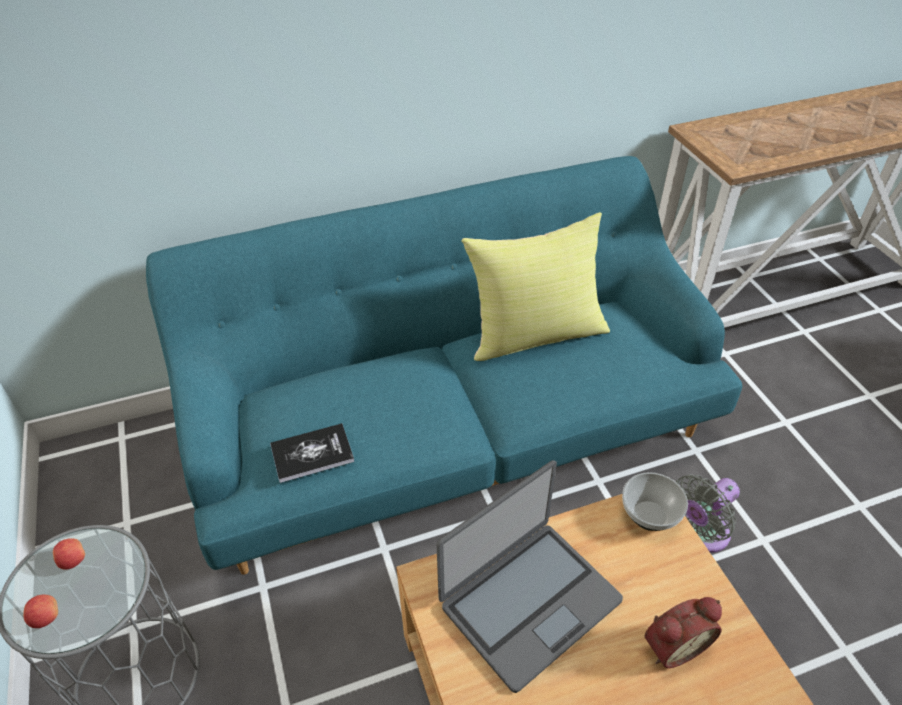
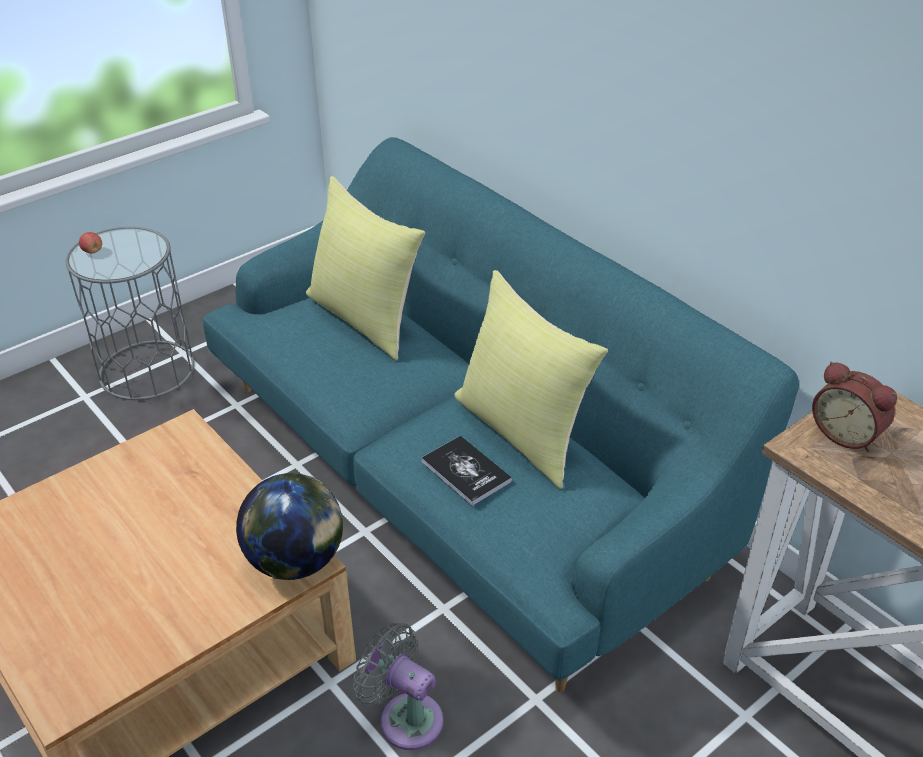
camera: 70 degrees right, 5 degrees down
(73, 561) = (137, 244): apple -> none
(312, 453) = (293, 331): book -> book (466, 471)
(326, 394) = (366, 318): none -> yellow pillow
(529, 602) = (175, 493): laptop -> none
(649, 515) = (295, 562): bowl -> globe
(673, 644) = (149, 597): alarm clock -> alarm clock (847, 434)

